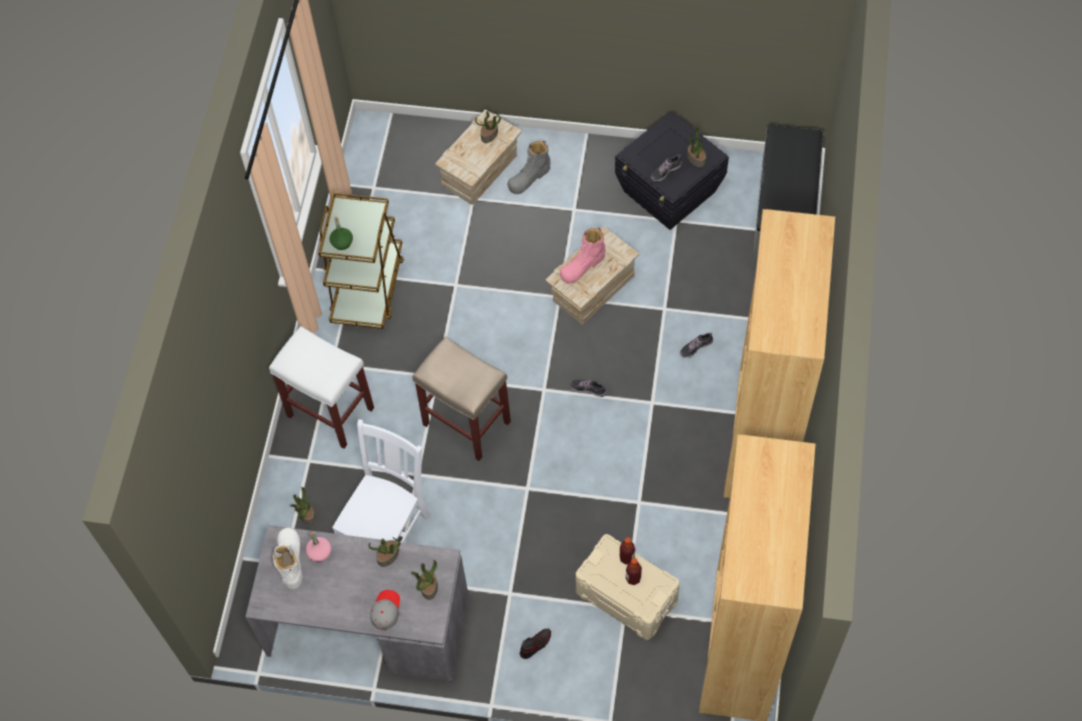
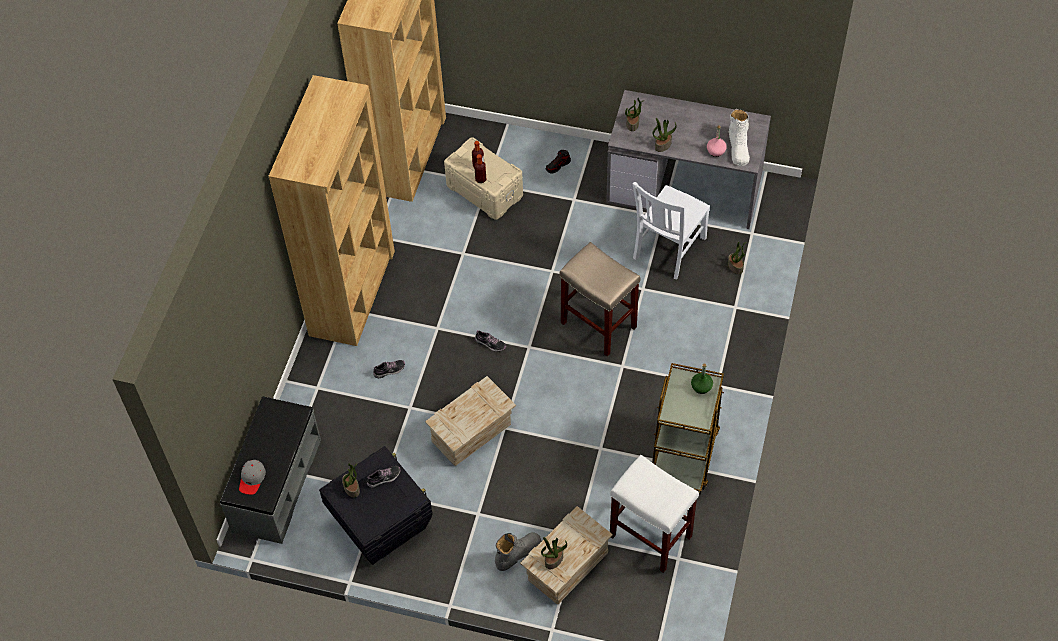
camera: 175 degrees left, 5 degrees down
(332, 412) = (716, 344): white stool -> white stool (649, 536)
(385, 611) = (665, 111): grey cap -> grey cap (252, 479)
(583, 265) = (479, 413): pink boot -> none

